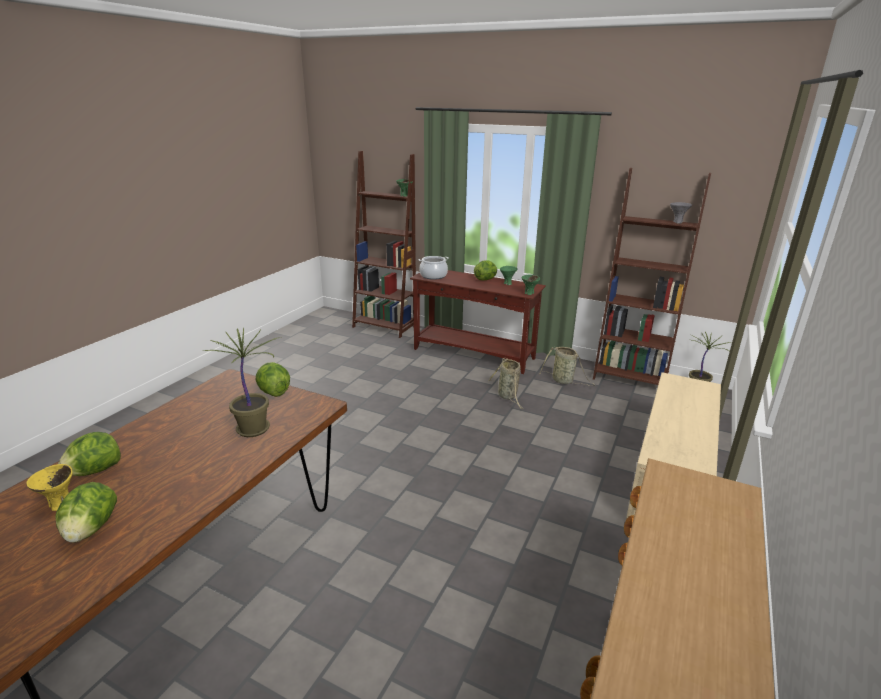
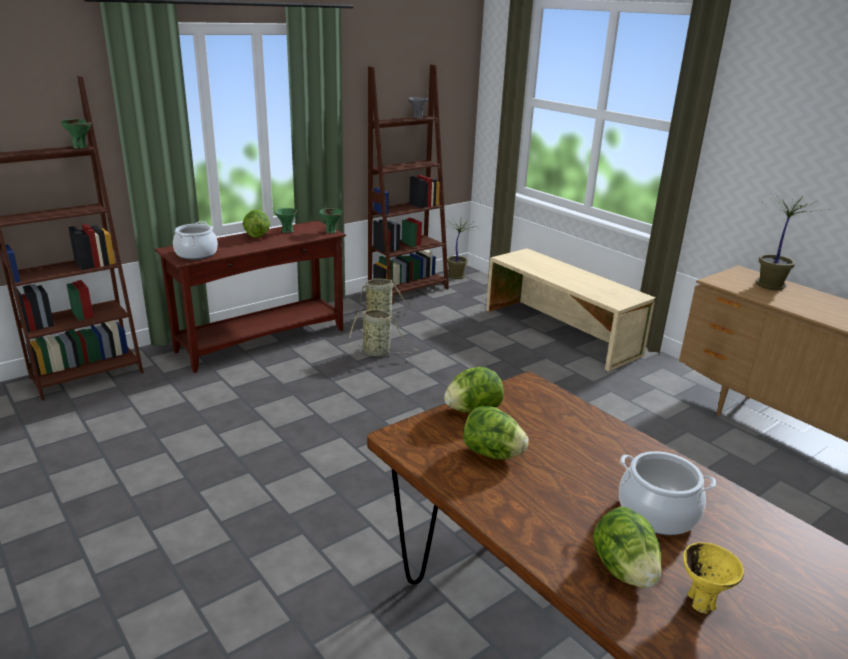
camera: 65 degrees left, 0 degrees up
(91, 529) = (759, 570): lettuce -> lettuce (492, 454)
(159, 478) = (657, 513): none -> cooking pot
(255, 429) = (564, 434): potted plant -> potted plant (769, 285)

